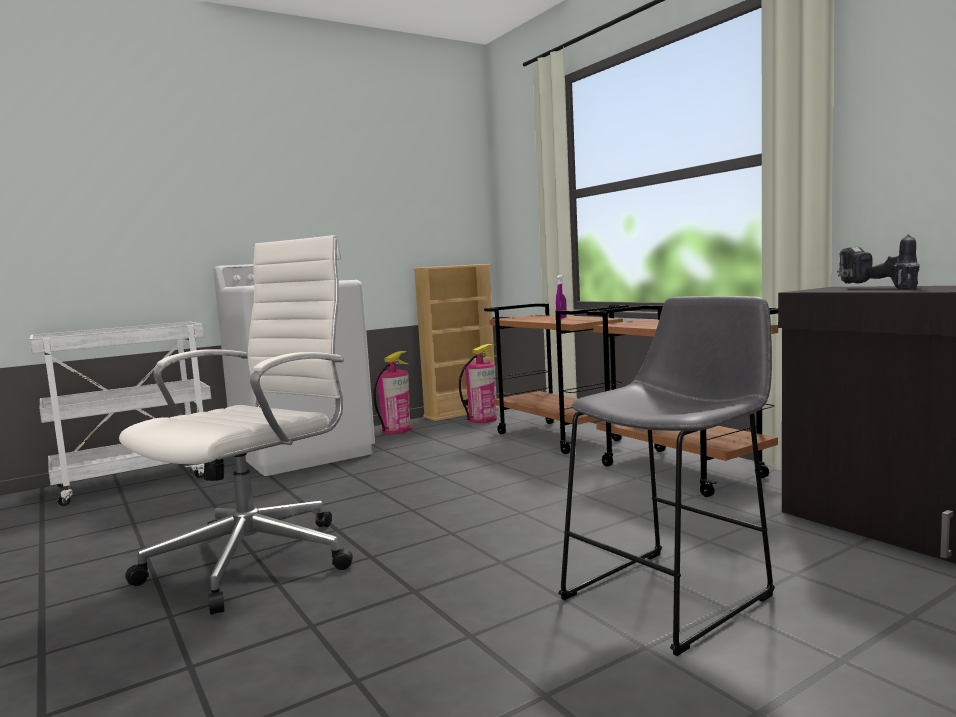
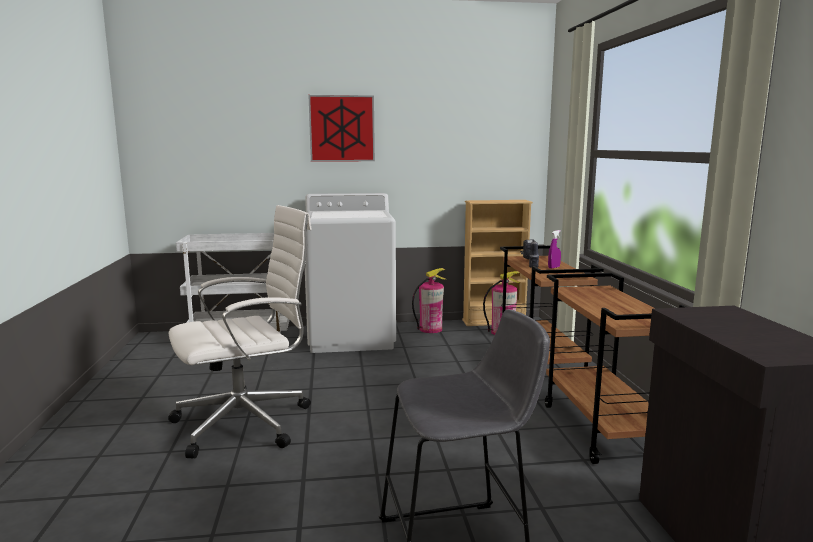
camera: 25 degrees right, 5 degrees up
(255, 178) = (342, 128): none -> picture
(874, 288) = (738, 325): power drill -> power drill (529, 263)

